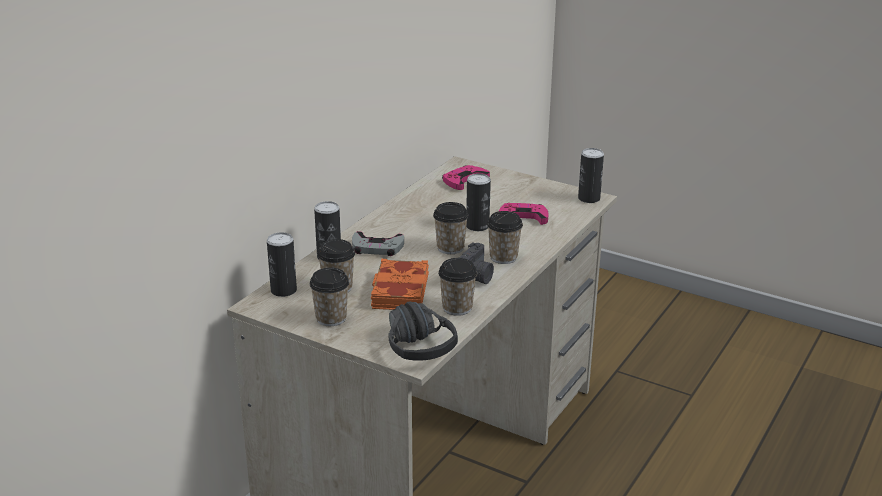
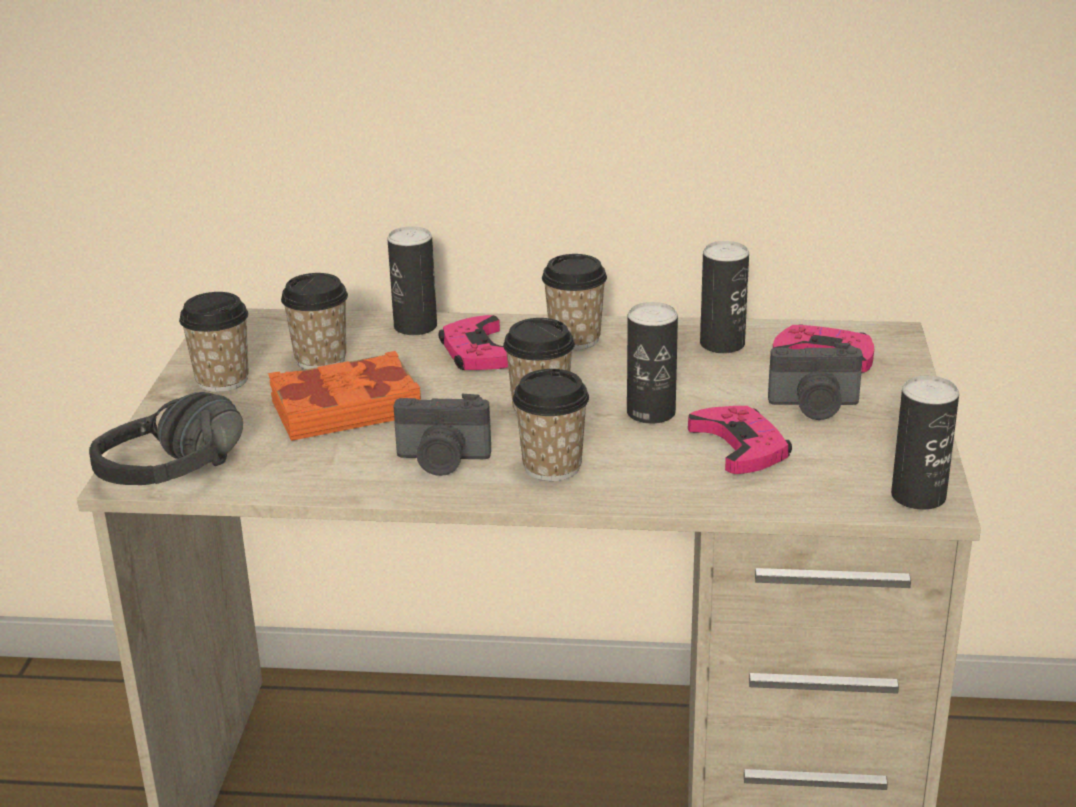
camera: 65 degrees right, 0 degrees up
(283, 290) = (283, 326): can -> can (722, 344)
(377, 248) = (479, 352): grey game controller -> pink game controller
(457, 308) = (327, 470): cup -> cup (575, 339)
(505, 195) = (814, 407): none -> camera

